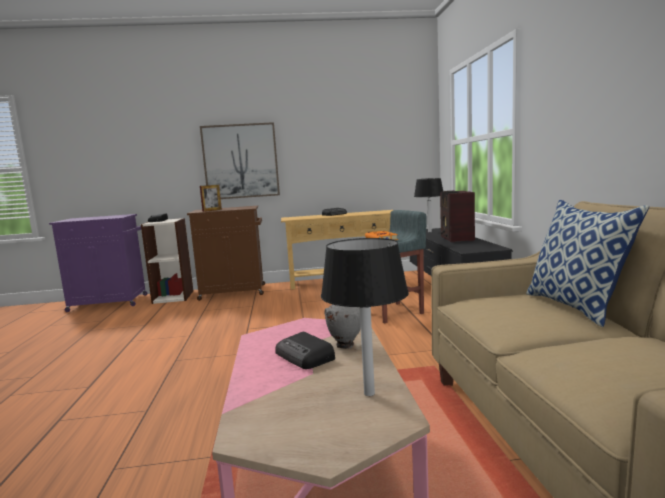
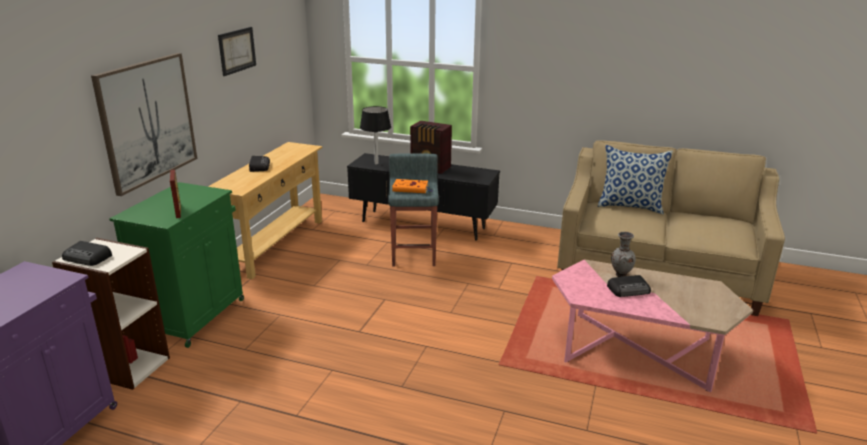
camera: 65 degrees left, 15 degrees up
(234, 292) = (194, 315): brown cabinet -> green cabinet
(338, 129) = (237, 50): none -> picture
(369, 393) = (687, 285): black table lamp -> none

